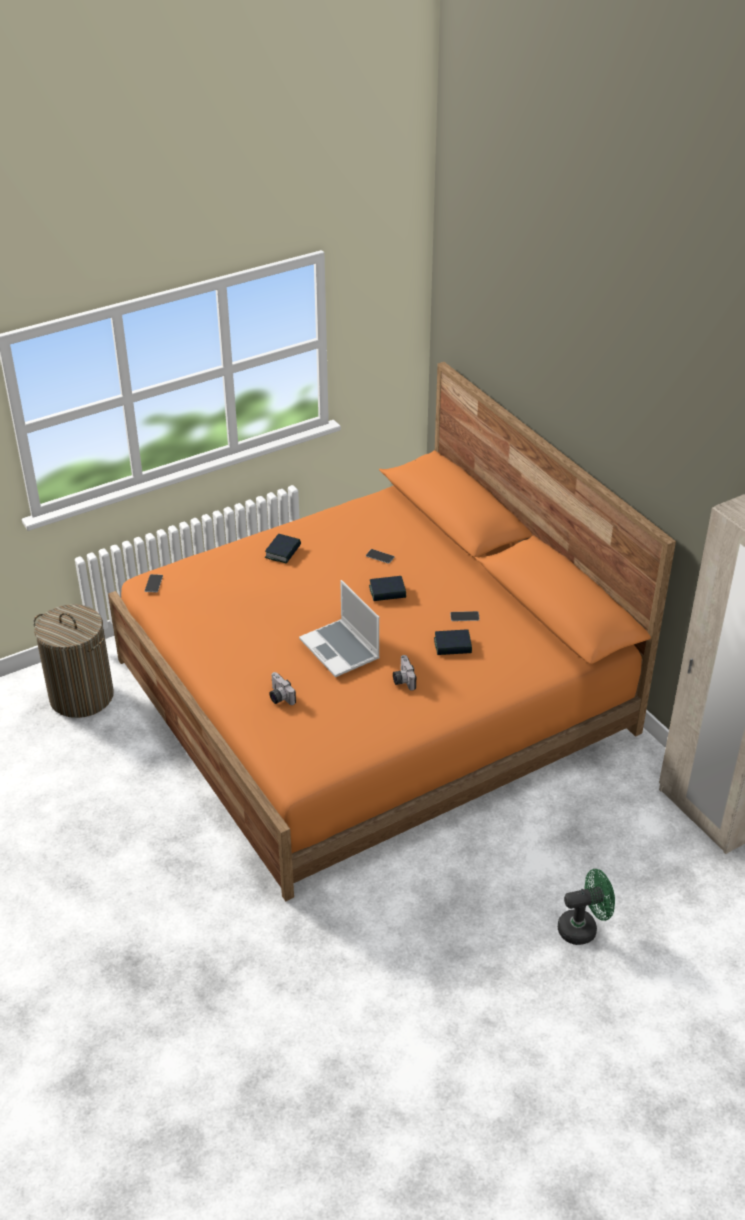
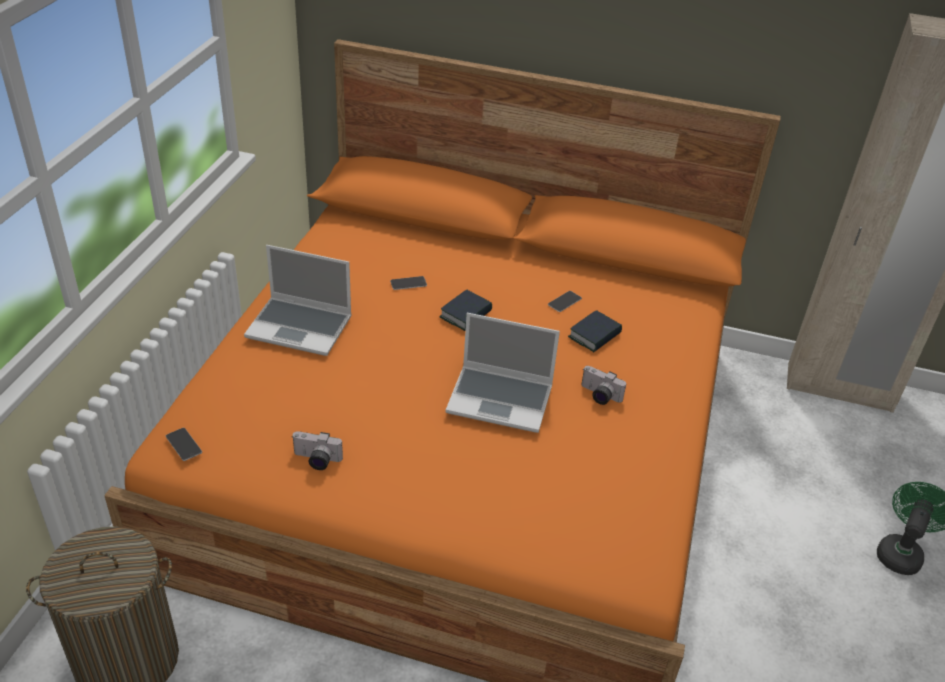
camera: 45 degrees left, 0 degrees up
(279, 697) = (508, 492): camera -> camera (316, 460)
(283, 552) = (301, 327): book -> laptop

